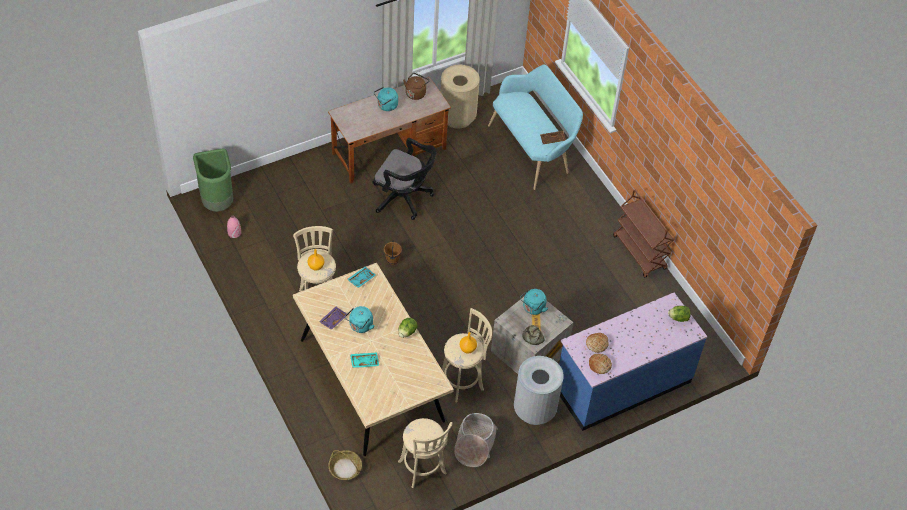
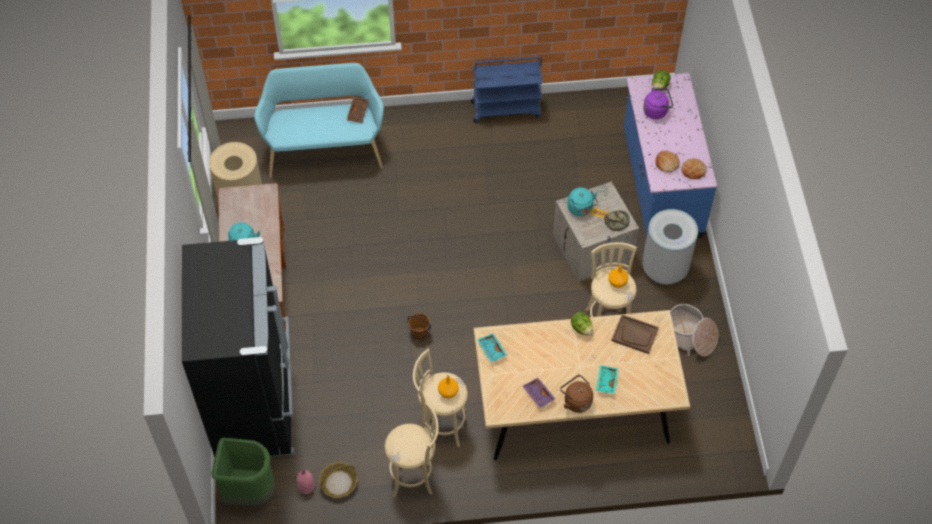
camera: 65 degrees left, 5 degrees up
(288, 183) = (256, 404): none -> black fridge
(345, 468) = (679, 466): basket -> basket (338, 482)
(360, 326) = (557, 371): turquoise kettle -> none
(404, 198) = (336, 293): black office chair -> none
(416, 93) = (238, 209): brown kettle -> brown kettle (576, 401)
(417, 370) = (635, 335): none -> brown tray
(423, 469) = (703, 392): beige stool -> beige stool (414, 475)
(640, 253) = (506, 108): brown cart -> blue cart
(650, 322) = (656, 111): none -> purple kettle

